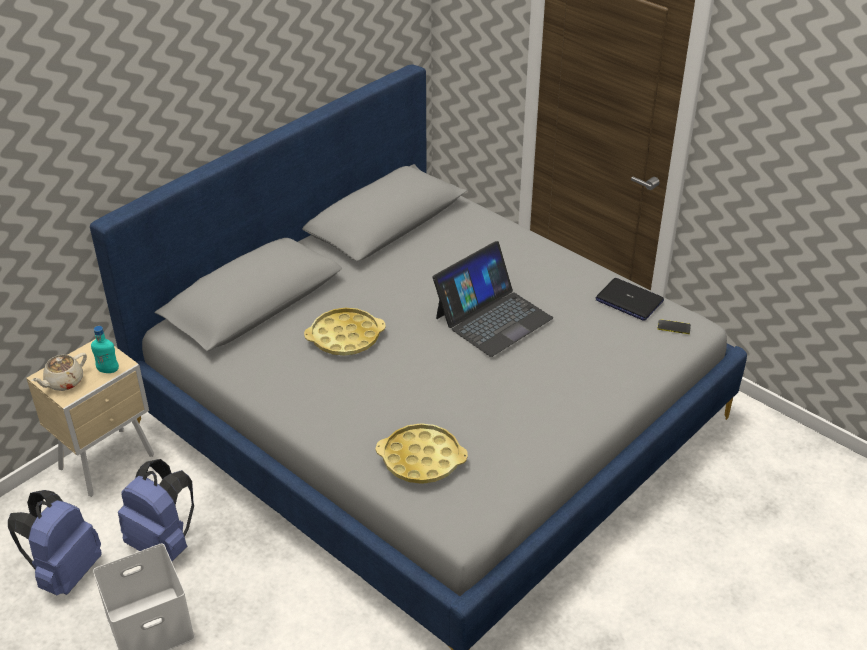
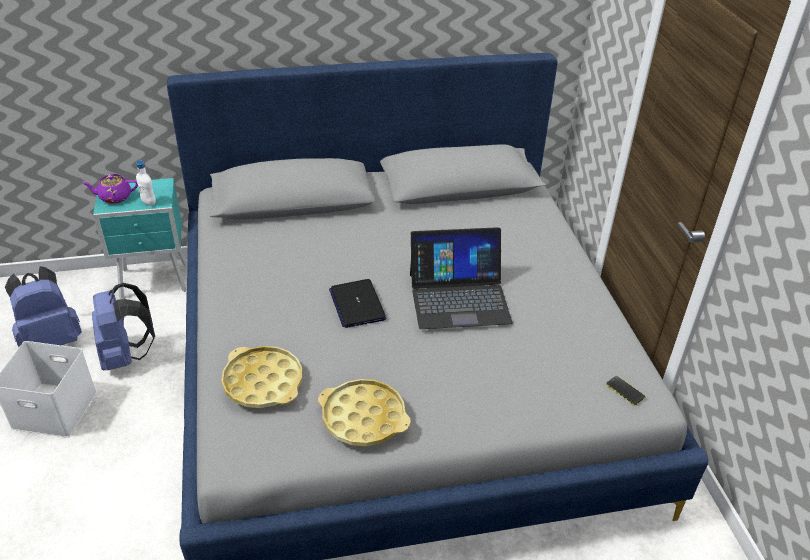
camera: 35 degrees right, 0 degrees up
(64, 382) = (114, 197): beige teapot -> purple teapot
(108, 370) = (149, 202): turquoise bottle -> white bottle
(109, 462) = (156, 281): beige nightstand -> turquoise nightstand
(345, 337) = (324, 255): yellow tray -> yellow tray (363, 418)
(629, 300) = (604, 344): laptop -> laptop (357, 304)

